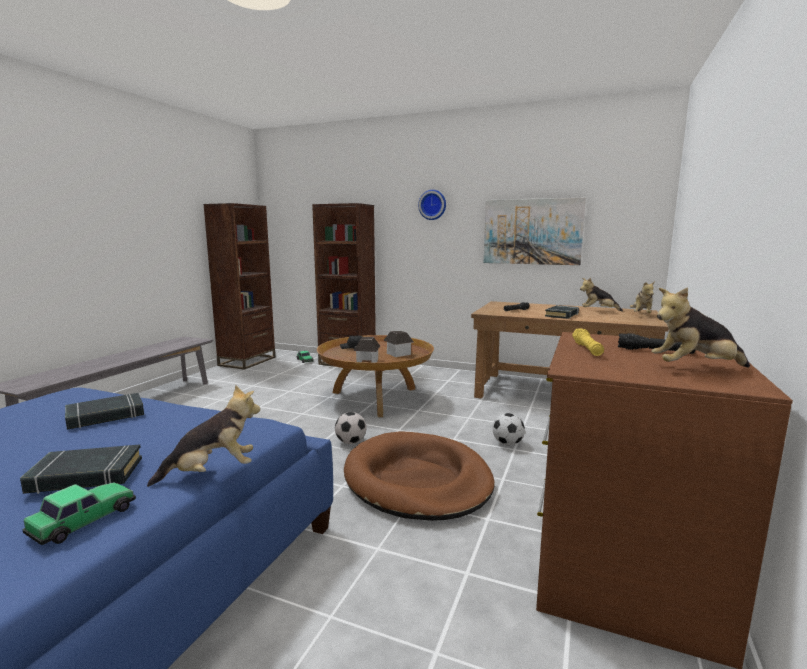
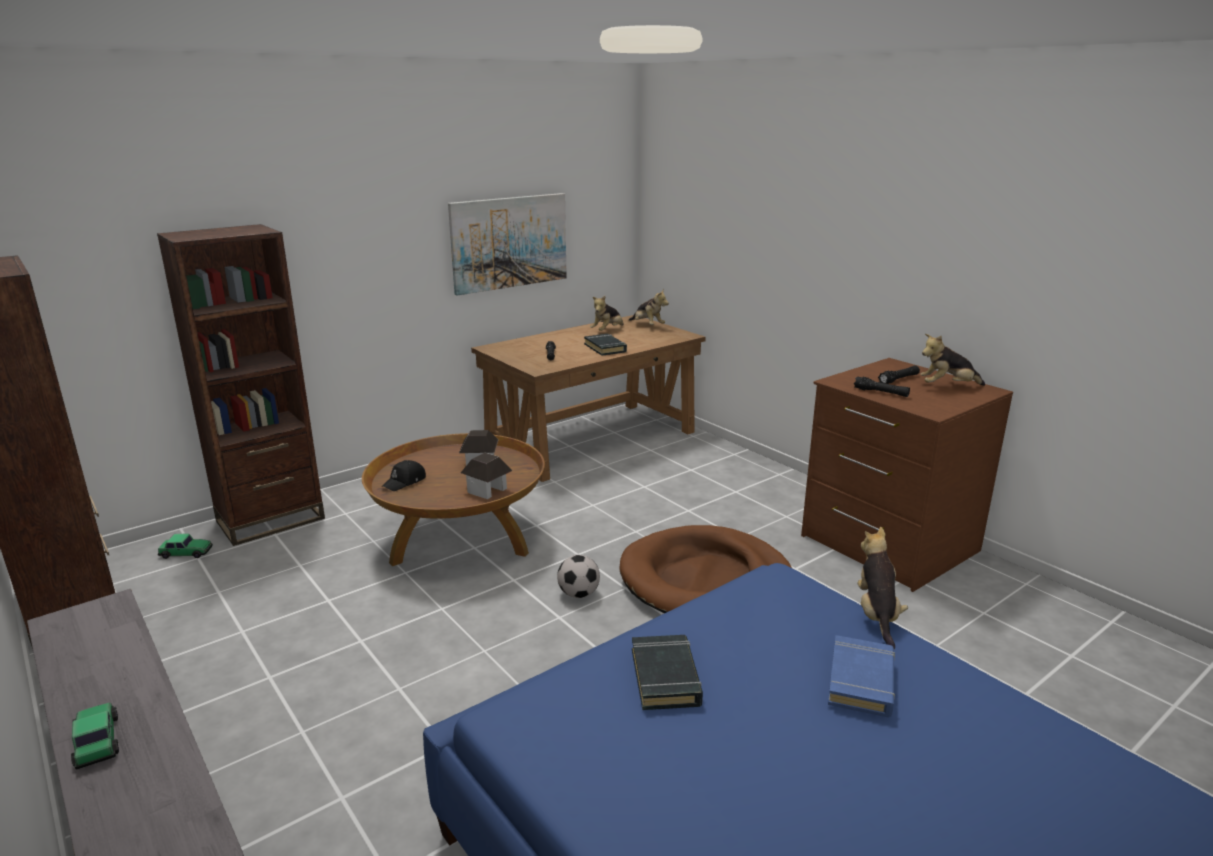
camera: 60 degrees left, 10 degrees up
(84, 520) = (945, 682): toy car -> toy car (97, 741)
(86, 475) = (861, 681): black book -> blue book
(432, 205) = (367, 215): wall clock -> none
(507, 443) = (674, 509): football -> none
(587, 349) = (881, 392): yellow flashlight -> black flashlight
(695, 368) = (947, 386): plush toy -> plush toy turned 60 degrees clockwise

